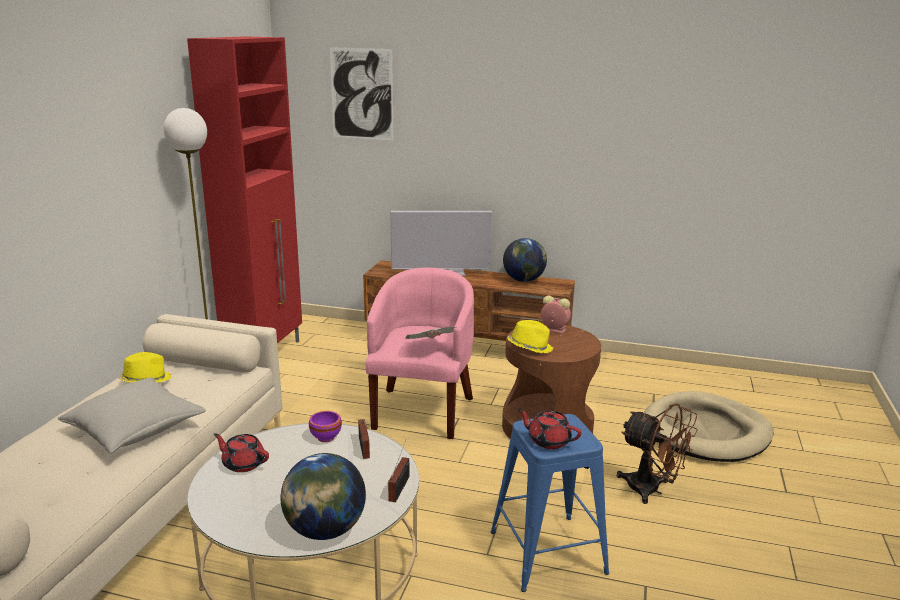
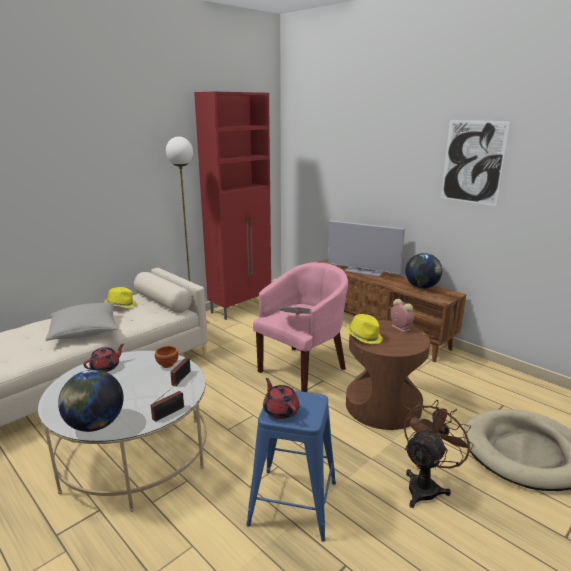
camera: 30 degrees right, 0 degrees up
(243, 463) = (106, 367): red teapot -> red teapot turned 75 degrees clockwise
(326, 438) = (167, 365): purple bowl -> brown bowl
(362, 94) = (328, 135): picture -> picture (473, 162)
(651, 490) = (426, 486): brown fan -> brown fan turned 120 degrees counterclockwise

